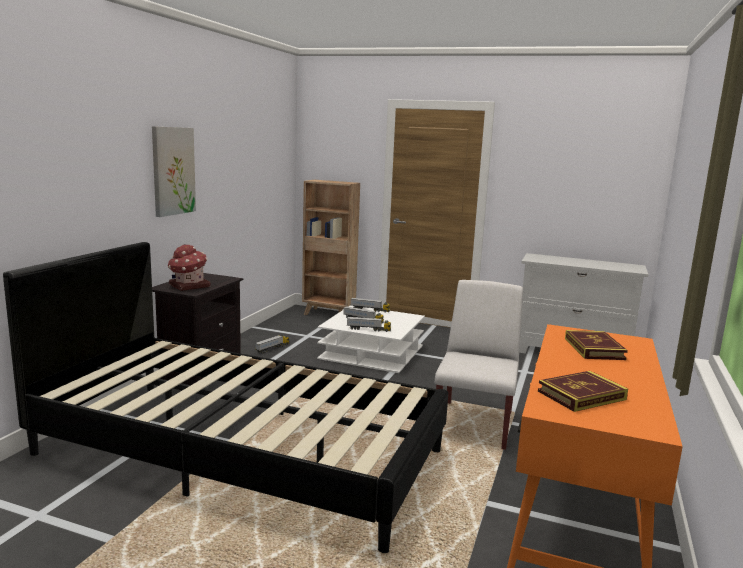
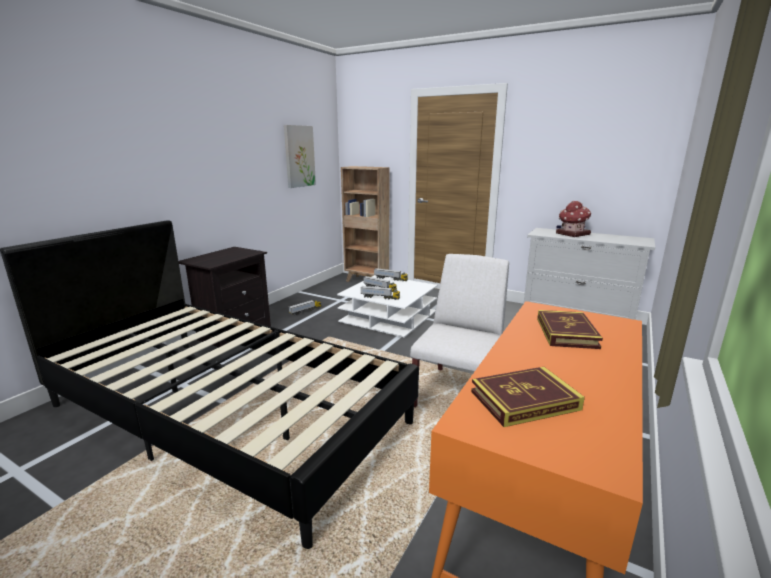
camera: 10 degrees right, 5 degrees up
(173, 171) = (199, 157): picture -> picture (299, 156)
(188, 286) = (213, 259): toy house -> toy house (572, 234)

